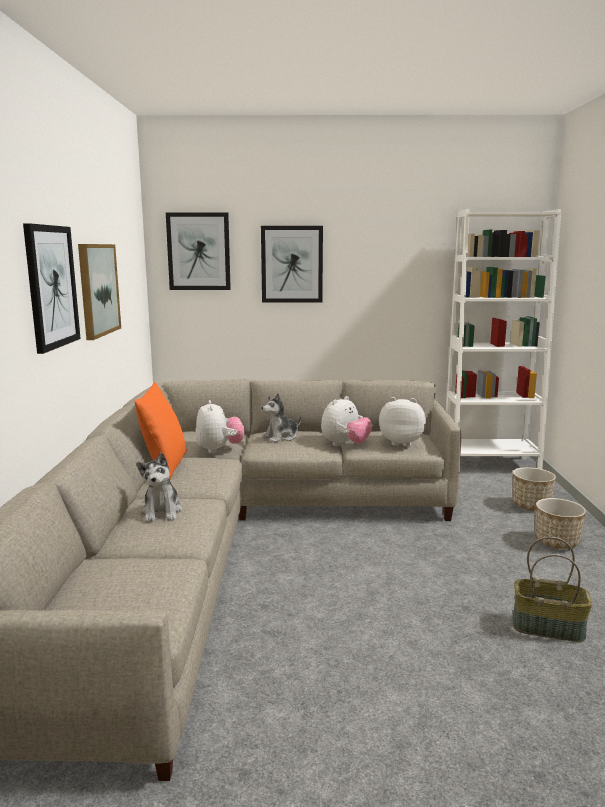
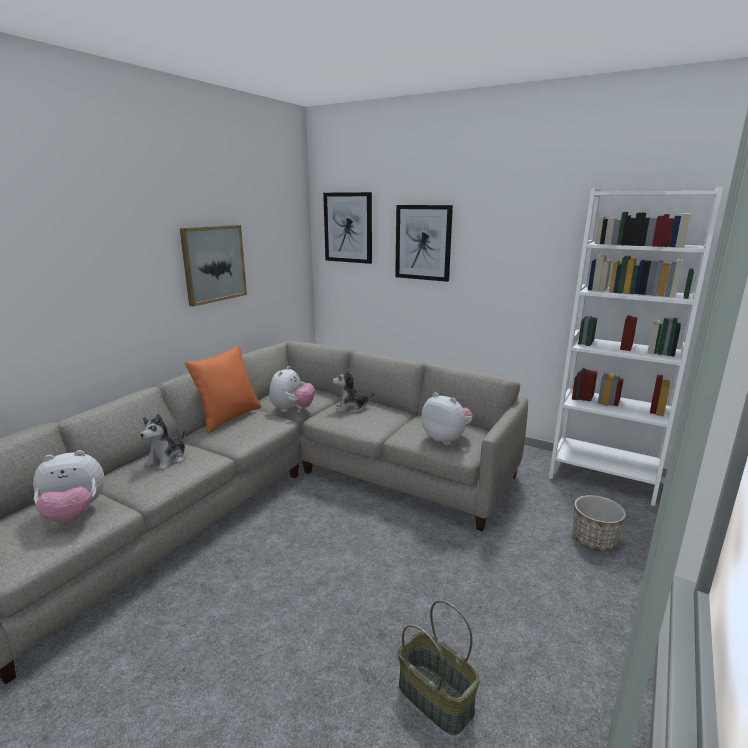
camera: 30 degrees right, 5 degrees up
(51, 286) = (130, 266): picture -> none
(345, 445) = (398, 428): plush toy -> plush toy (74, 514)
(556, 542) = (570, 598): planter -> none

